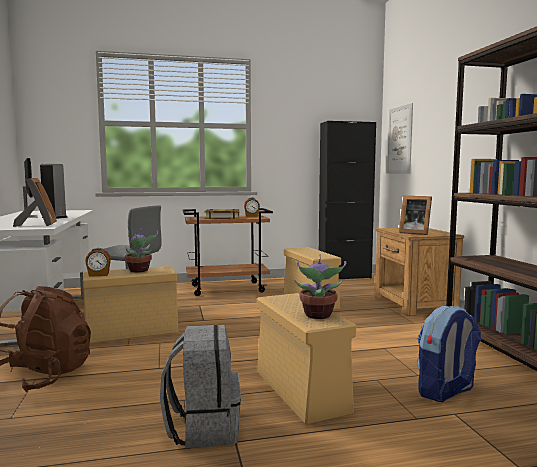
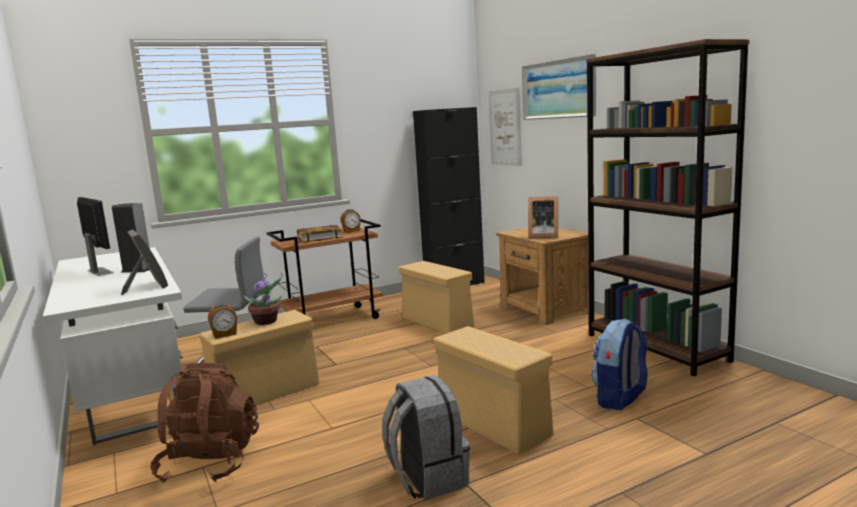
camera: 15 degrees left, 5 degrees up
(318, 316) = (511, 350): potted plant -> none
(444, 100) = (558, 89): none -> picture

